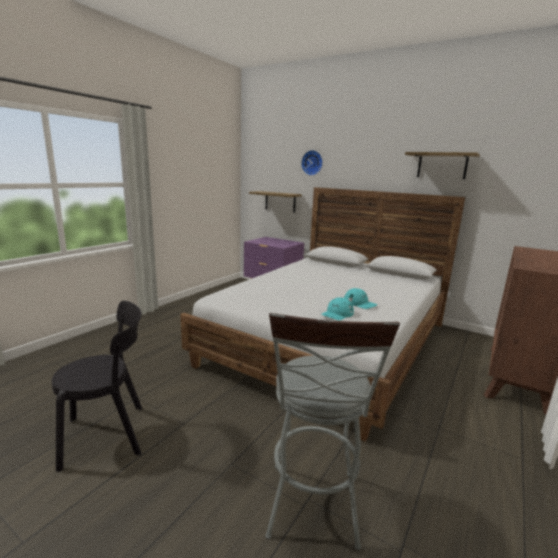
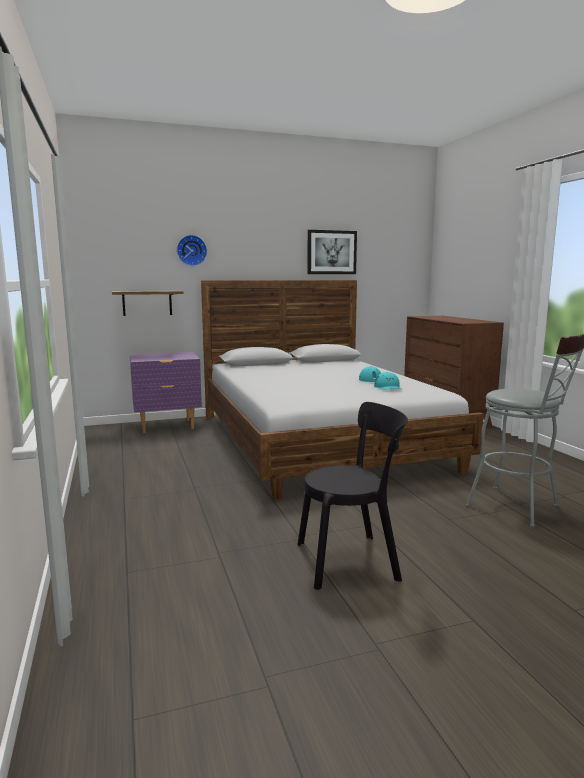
camera: 50 degrees left, 5 degrees down
(109, 435) = (352, 560): black chair -> black chair turned 60 degrees clockwise
(442, 166) = (331, 252): shelf -> picture

